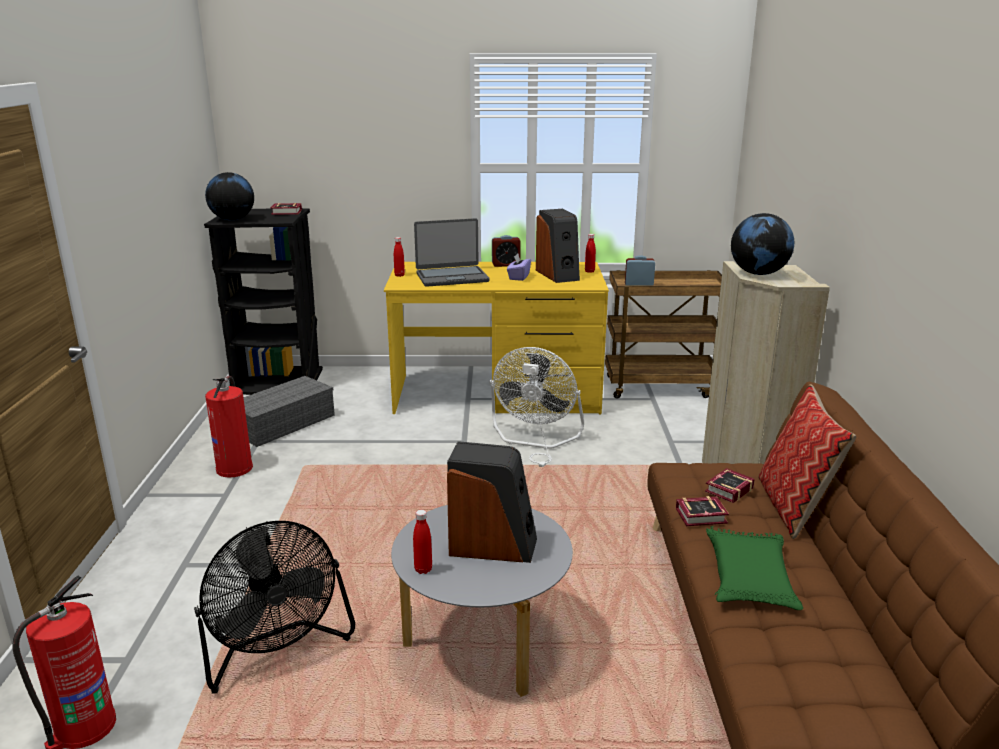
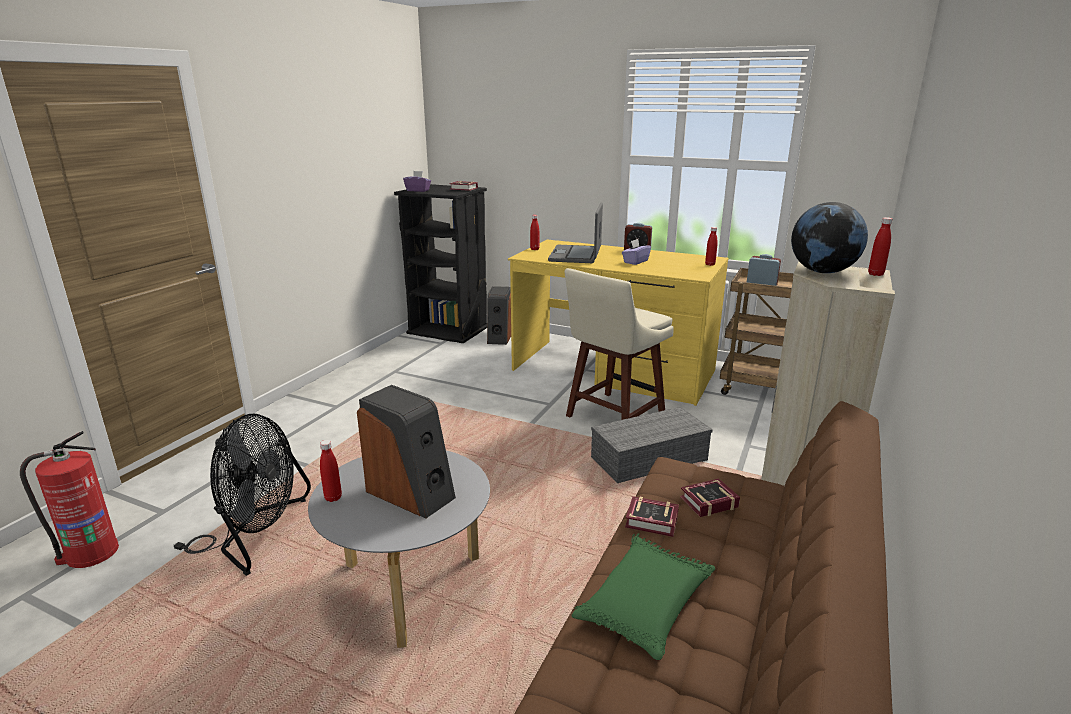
camera: 25 degrees right, 0 degrees up
(233, 219) = (418, 190): globe -> purple tissue box
(235, 468) = (361, 388): fire extinguisher -> none
(269, 650) = (253, 535): black fan -> black fan turned 75 degrees counterclockwise
(284, 423) = (425, 361): grey storage box -> grey storage box (649, 457)
(452, 277) = (576, 255): laptop -> laptop turned 90 degrees clockwise
(534, 441) = (612, 416): white fan -> beige stool
(558, 275) = (675, 264): speaker -> speaker (499, 337)
(791, 270) = (875, 274): none -> red bottle
(794, 507) = (771, 540): pillow -> none

